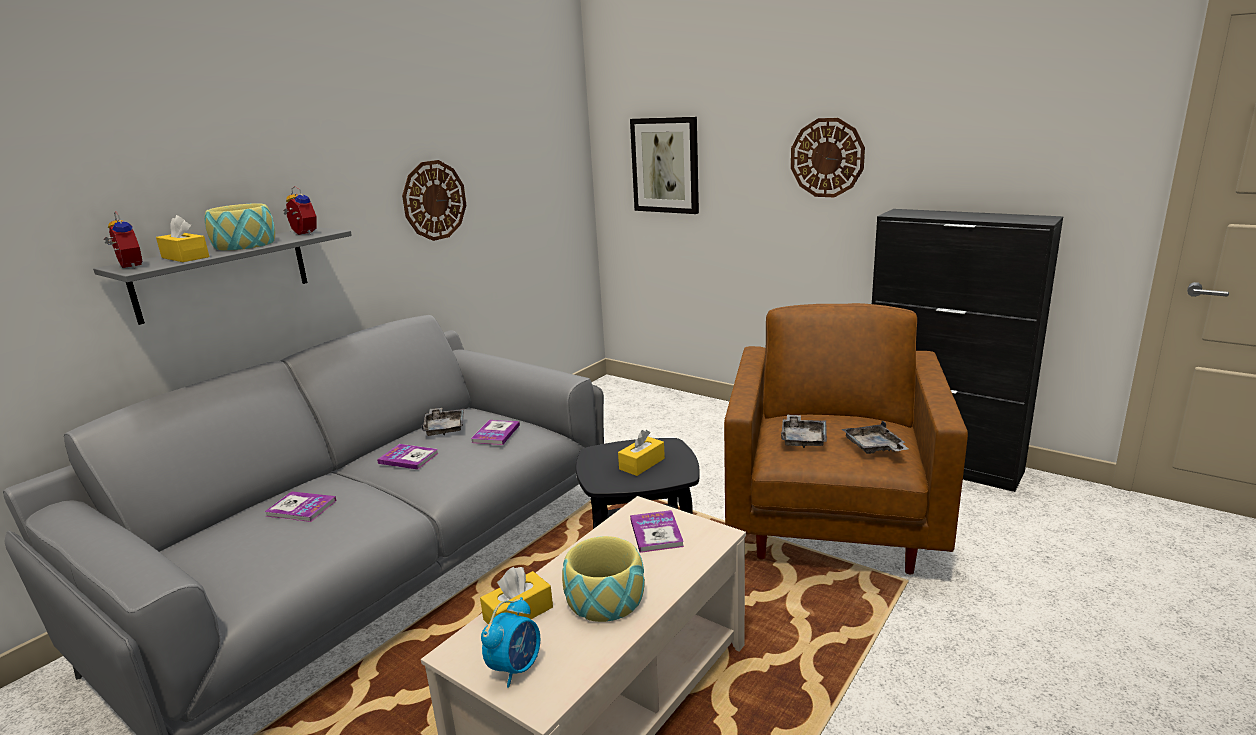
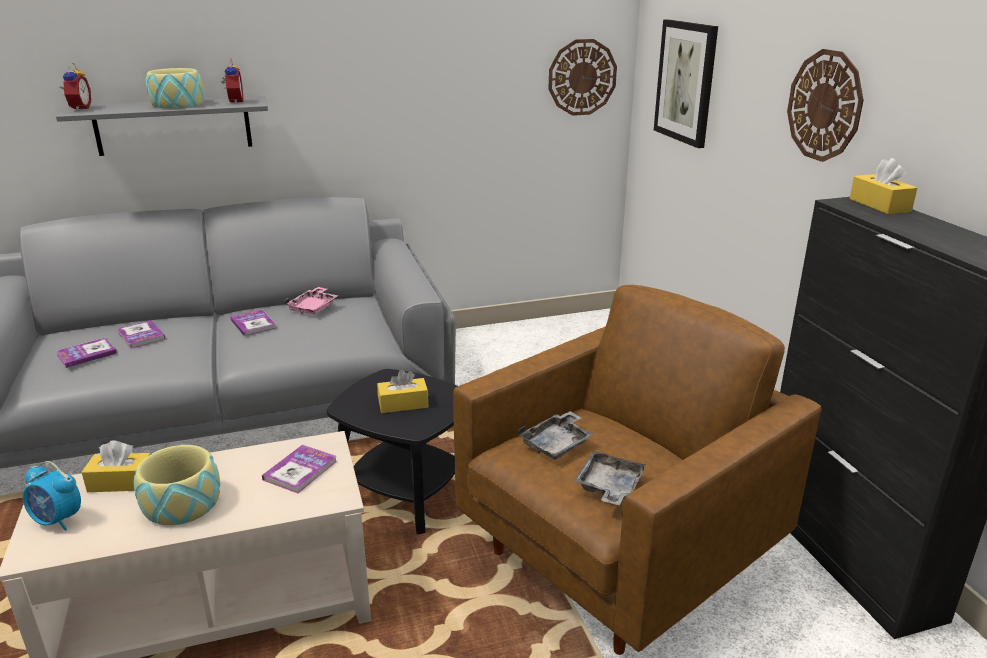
camera: 35 degrees right, 5 degrees up
(185, 257) = (121, 108): yellow tissue box -> yellow tissue box (879, 205)
(434, 200) = (403, 86): wall clock -> wall clock (582, 77)
(444, 428) = (314, 308): grey tray -> pink tray
(496, 434) = (337, 327): book -> book (86, 354)
(516, 667) = (58, 520): alarm clock -> alarm clock turned 45 degrees clockwise

